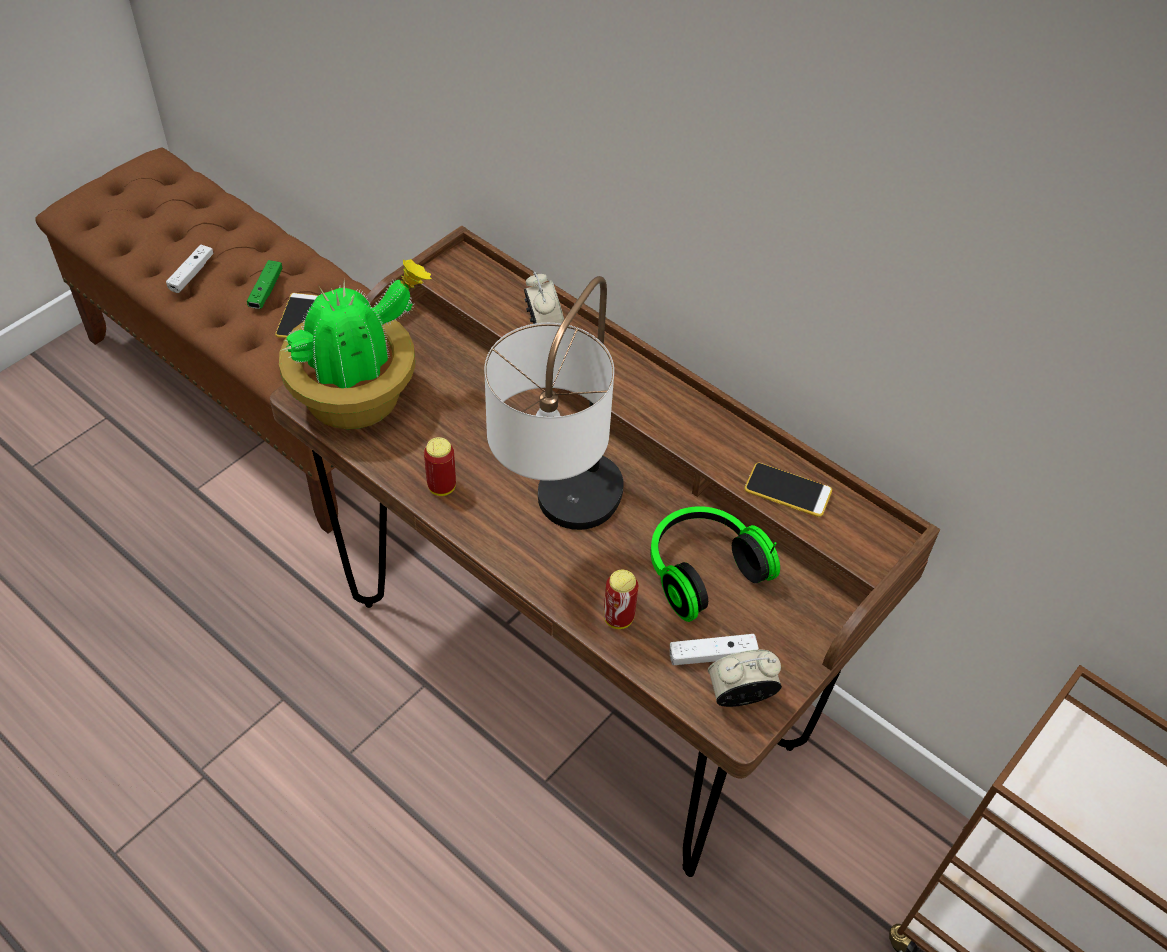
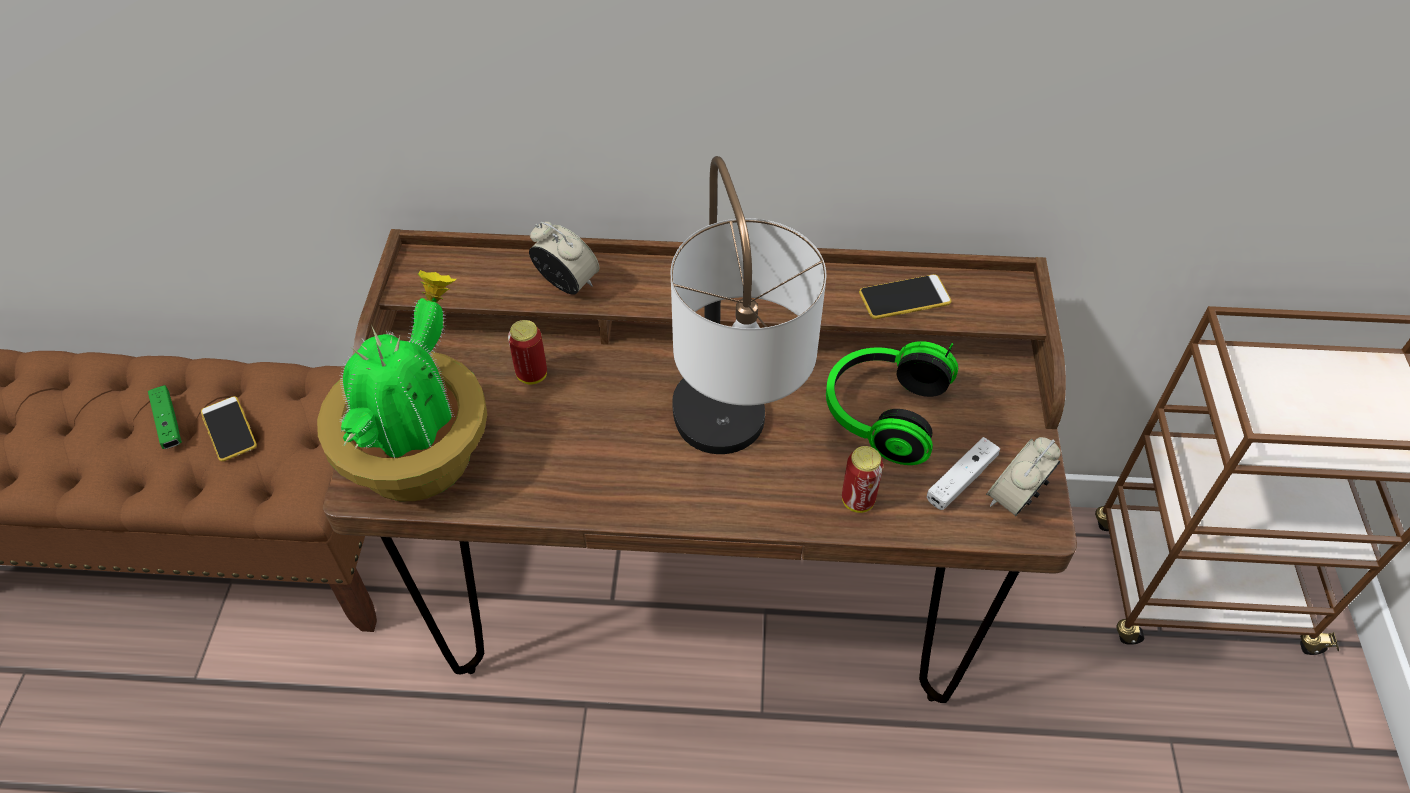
camera: 35 degrees left, 0 degrees up
(191, 274) = (64, 453): white game controller -> none
(441, 486) = (587, 488): can -> can (532, 375)

